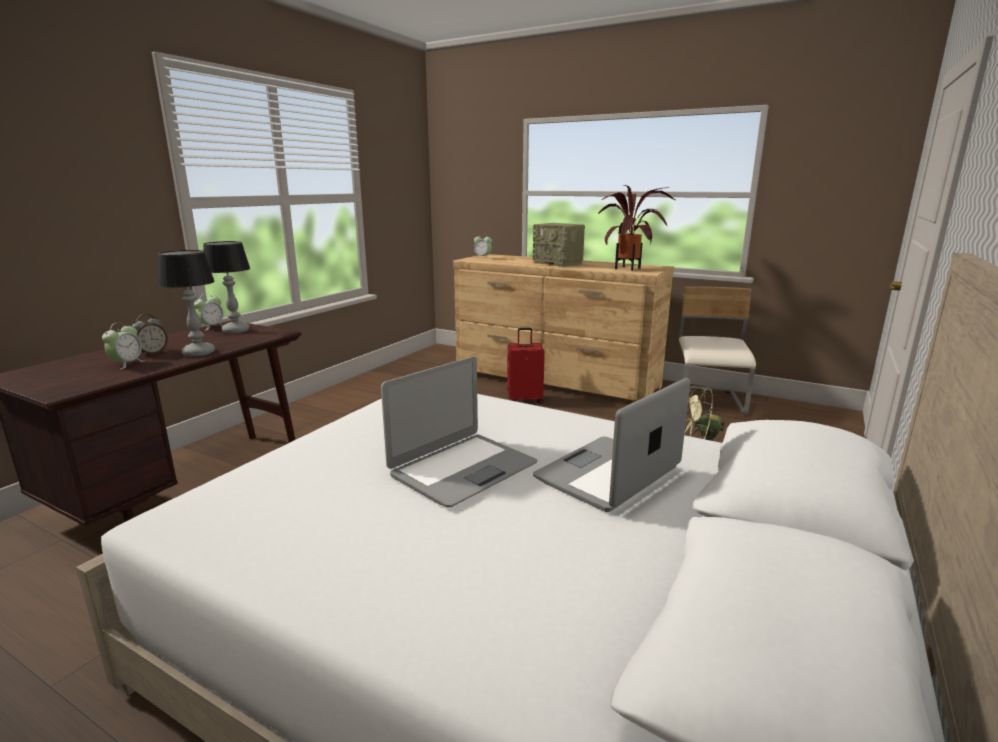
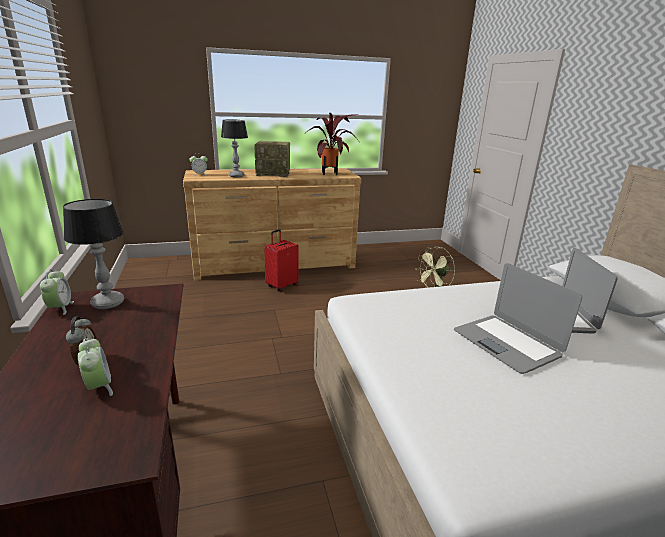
camera: 45 degrees left, 5 degrees up
(199, 353) = (147, 340): table lamp -> table lamp (236, 176)
(462, 469) = (506, 343): laptop -> laptop turned 150 degrees clockwise
(708, 402) = (378, 254): beige chair -> none

